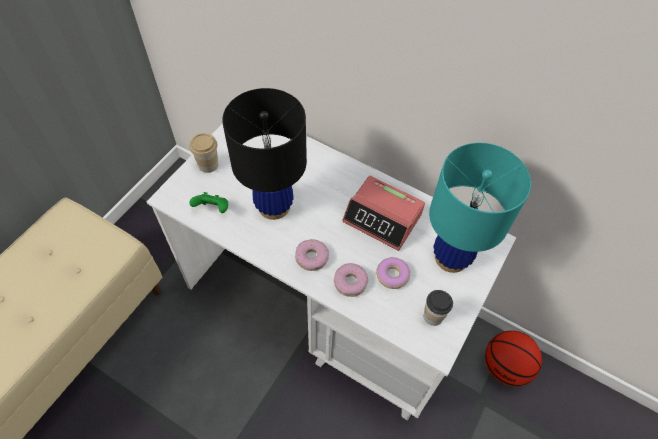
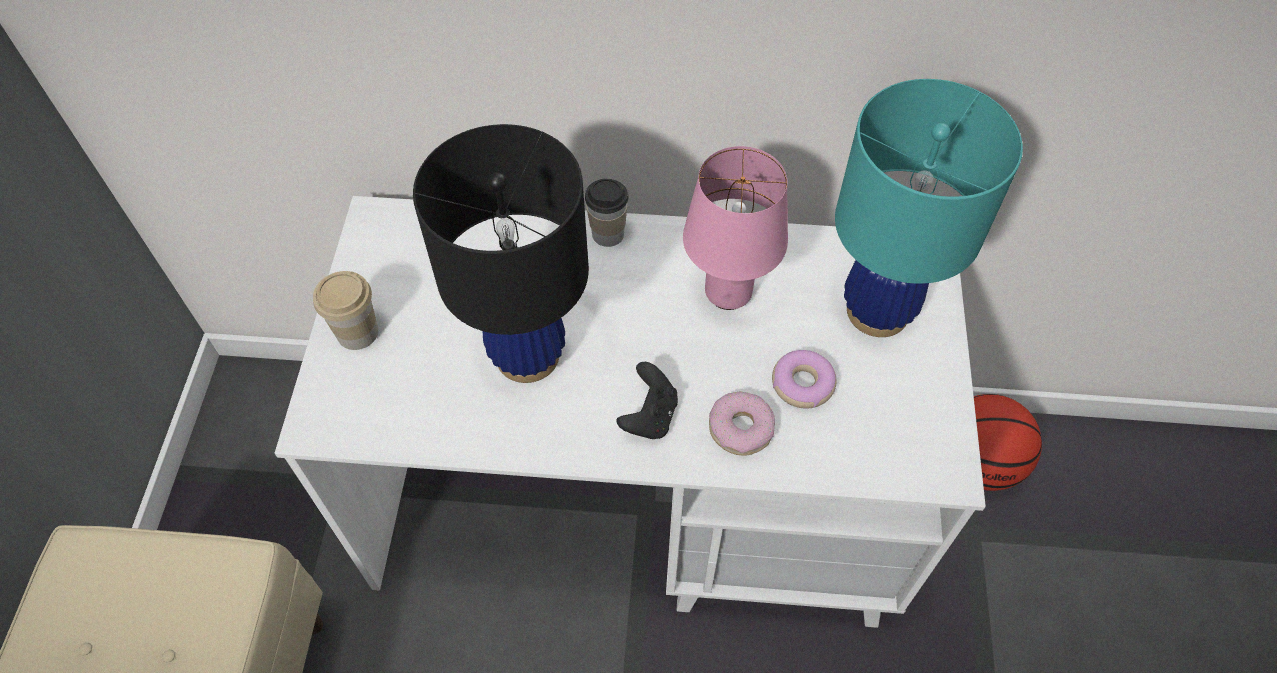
camera: 25 degrees left, 0 degrees up
(213, 209) = (416, 410): green game controller -> none
(312, 257) = (649, 416): donut -> black game controller
(383, 218) = (729, 294): alarm clock -> pink table lamp
(433, 316) = (907, 422): cup -> cup (608, 234)

